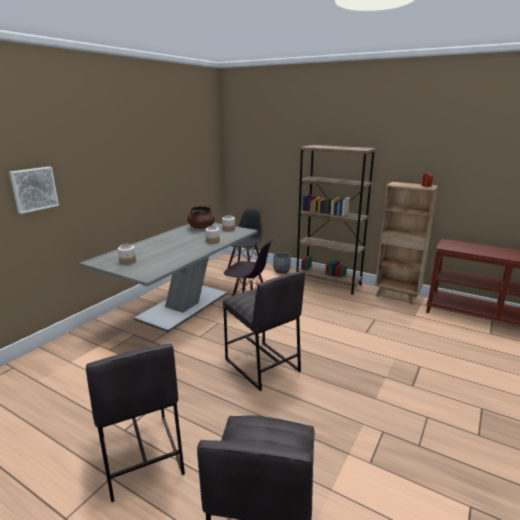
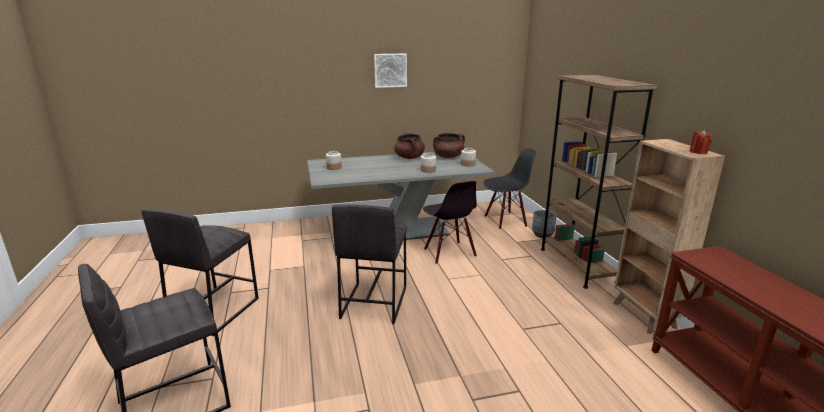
camera: 45 degrees right, 0 degrees up
(33, 189) = (282, 90): picture -> picture (390, 70)
(173, 236) = (409, 157): none -> brown cooking pot

